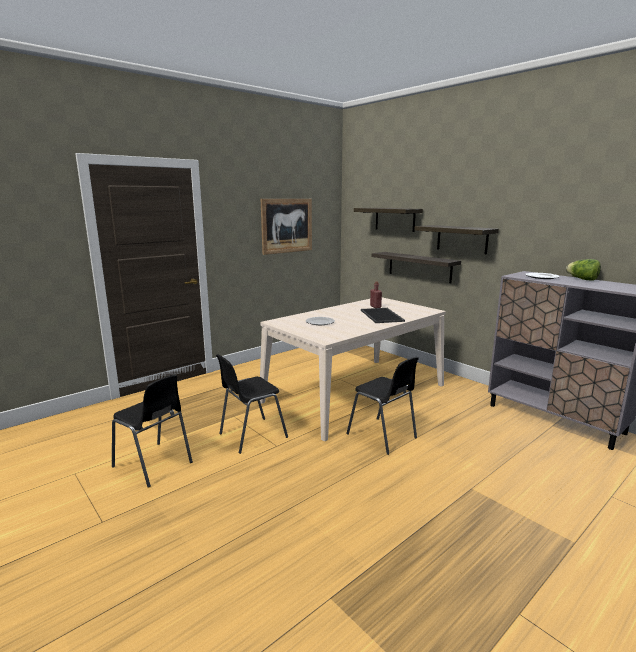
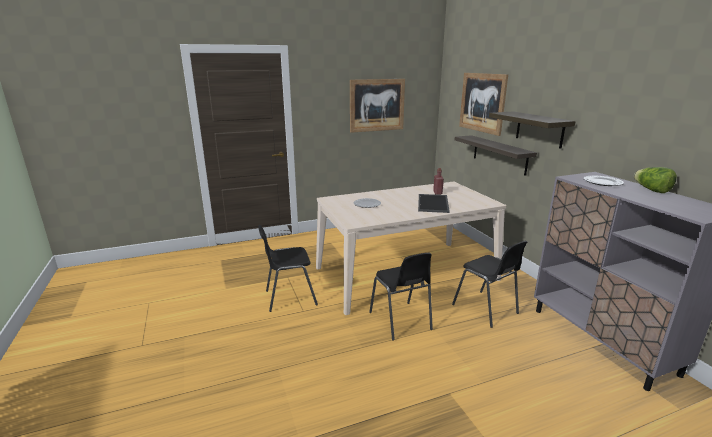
camera: 20 degrees right, 5 degrees up
(154, 465) = (203, 308): black chair -> black chair (486, 309)
(395, 219) = (482, 102): shelf -> picture

